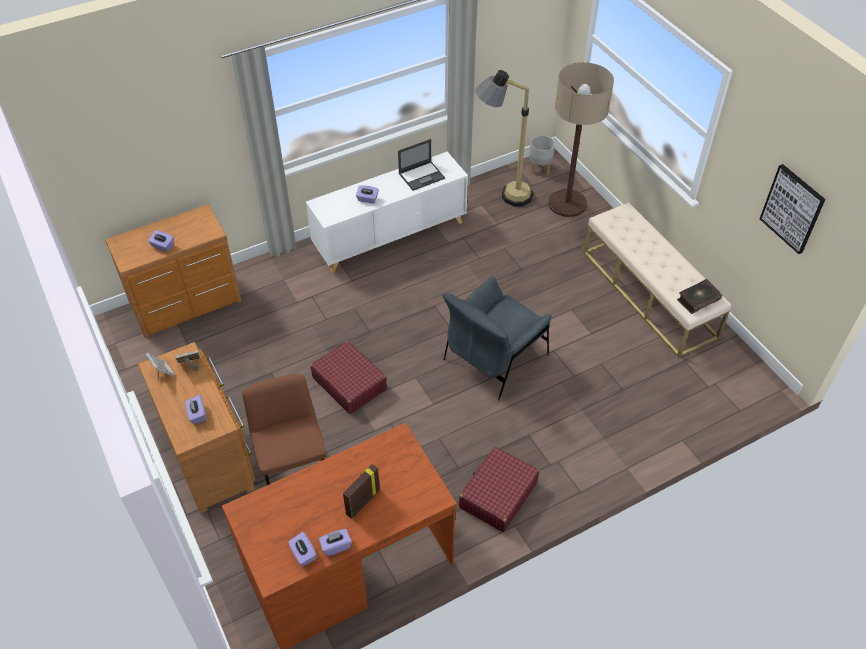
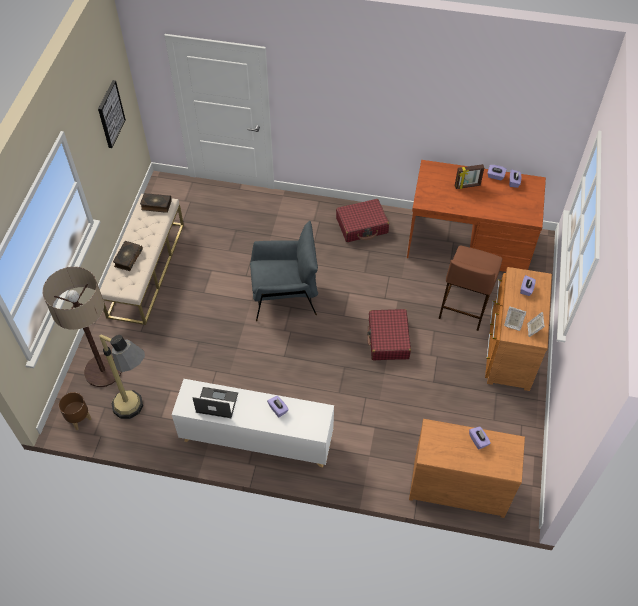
camera: 140 degrees left, 5 degrees up
(540, 168) = (79, 419): grey planter -> brown planter
(647, 239) = (128, 258): none -> book

